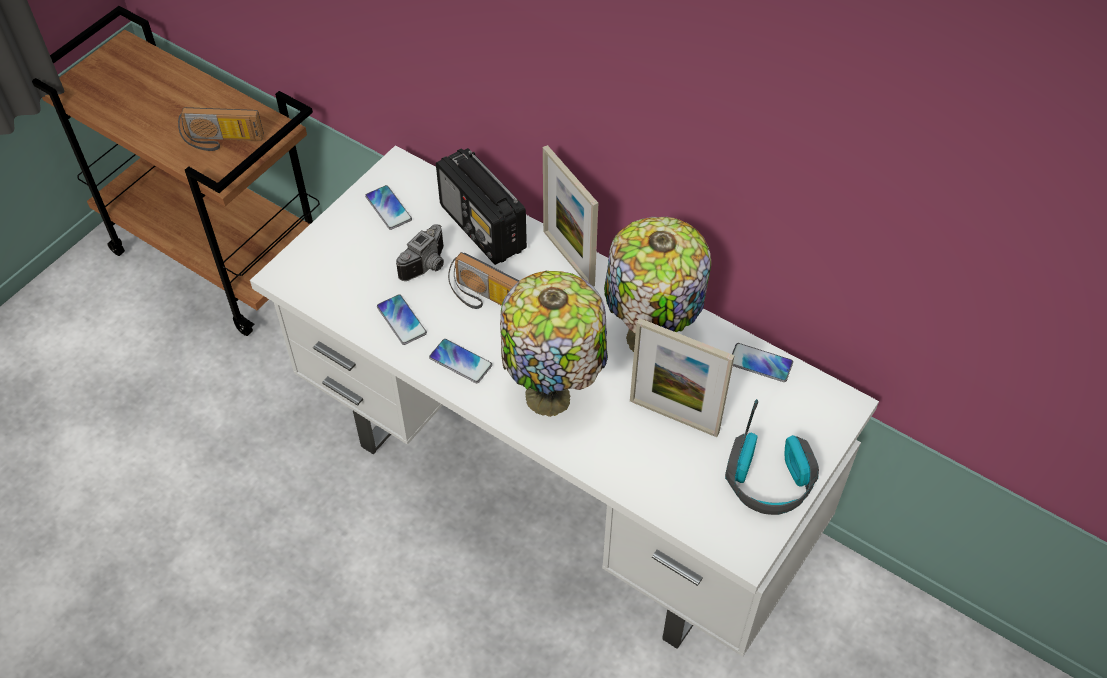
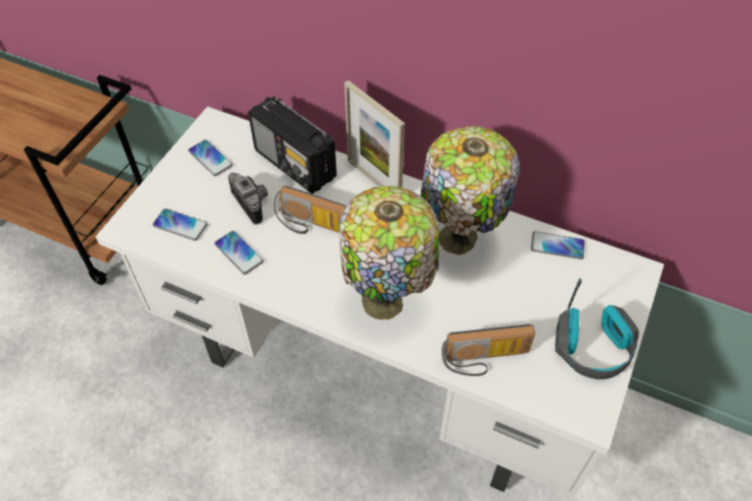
camera: 10 degrees left, 0 degrees up
(222, 141) = (55, 123): radio -> radio (485, 360)
(428, 266) = (254, 203): camera -> camera turned 60 degrees counterclockwise
(460, 361) = (298, 282): phone -> phone (180, 225)
(674, 416) = (496, 303): picture frame -> none

